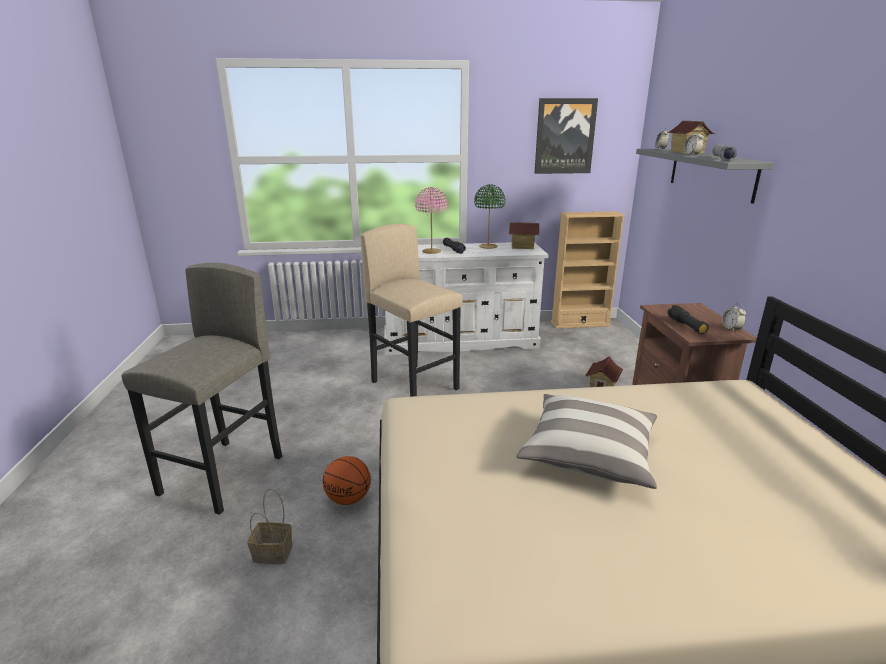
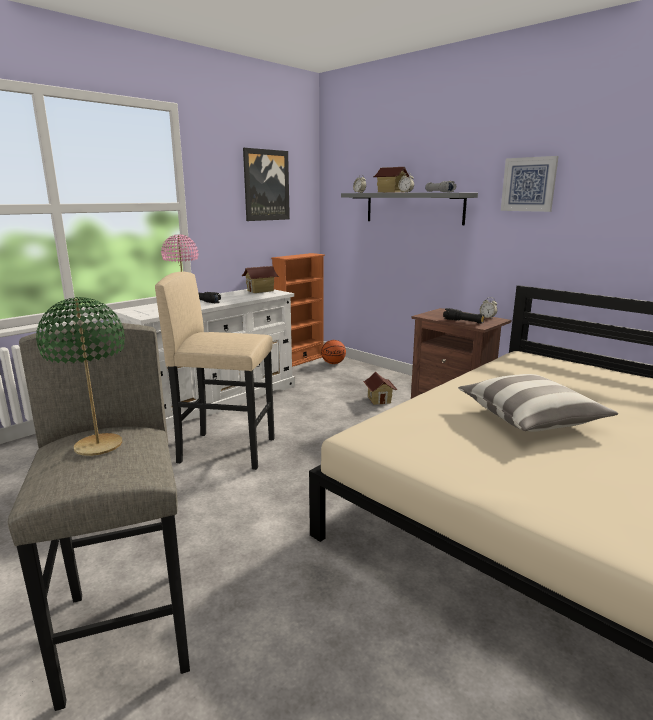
camera: 40 degrees left, 5 degrees down
(274, 552) = (310, 663): basket -> none
(349, 499) = (309, 572): basketball -> basketball (333, 363)
(488, 247) = (230, 295): green table lamp -> green table lamp (98, 446)
(580, 324) = (300, 360): beige bookcase -> orange bookcase
(830, 158) = (529, 184): none -> picture

